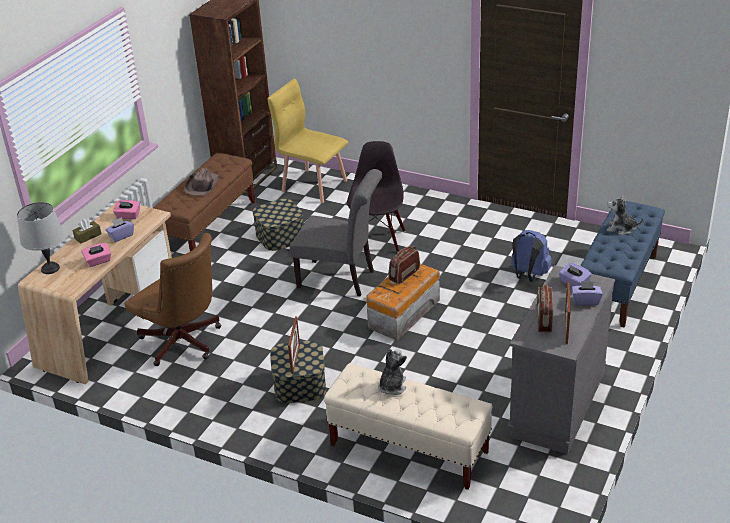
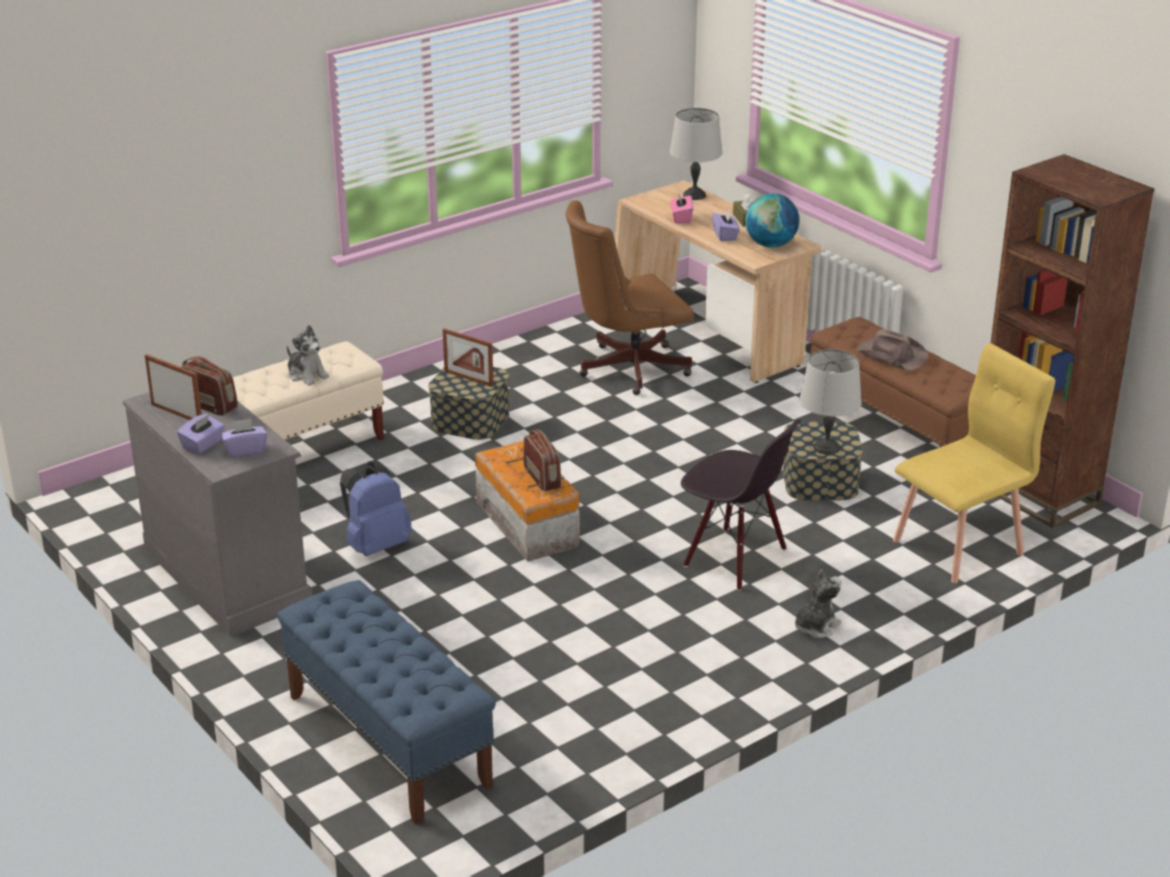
camera: 115 degrees right, 5 degrees down
(128, 216) = (771, 245): pink tissue box -> globe
(285, 209) = (826, 447): none -> grey table lamp
(341, 279) = (658, 500): grey chair -> none
(528, 275) = (504, 662): blue backpack -> blue backpack (376, 545)
(621, 229) = (401, 655): plush toy -> plush toy (815, 626)

